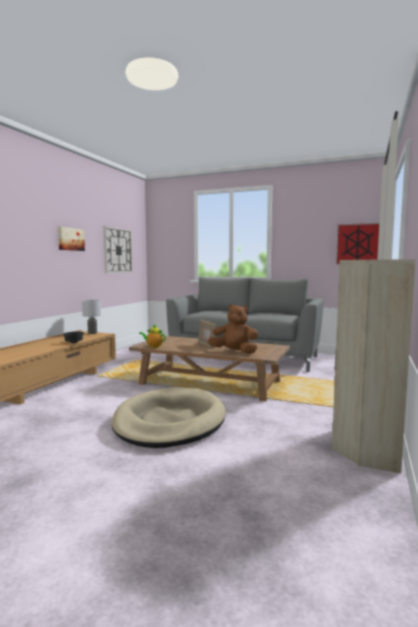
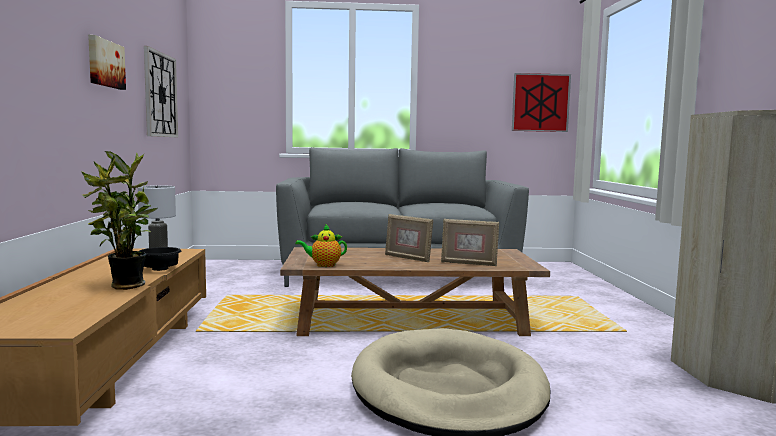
camera: 25 degrees left, 0 degrees up
(44, 349) = (124, 286): none -> potted plant
(234, 352) = (468, 263): brown plush toy -> picture frame

